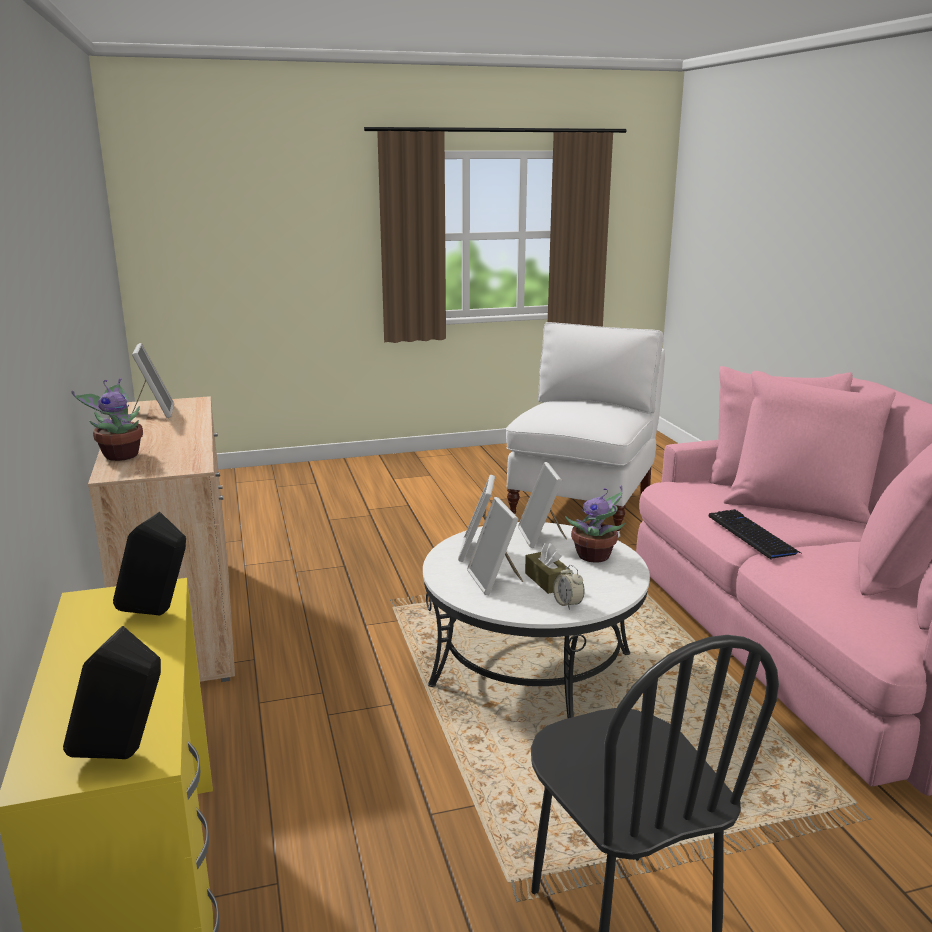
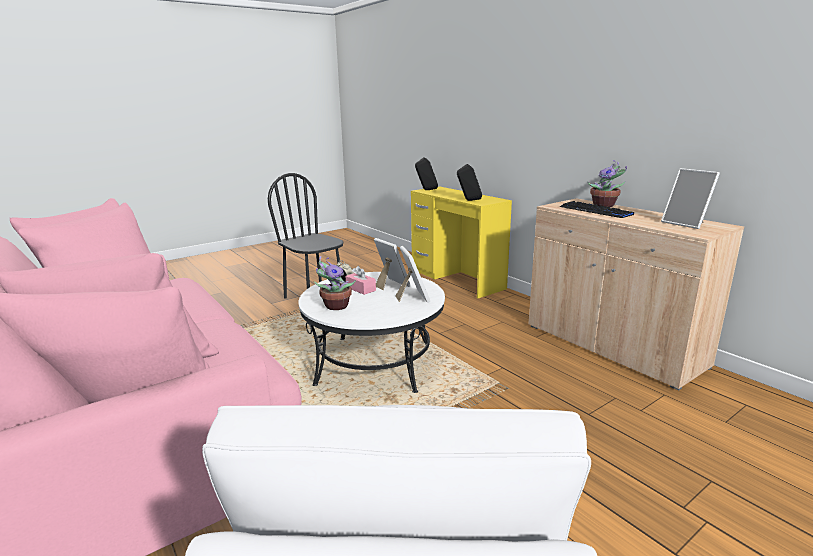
camera: 160 degrees right, 0 degrees up
(542, 537) = (377, 313): picture frame -> none
(547, 581) = (360, 289): brown tissue box -> pink tissue box
(752, 535) = (214, 322): keyboard -> keyboard (595, 211)

